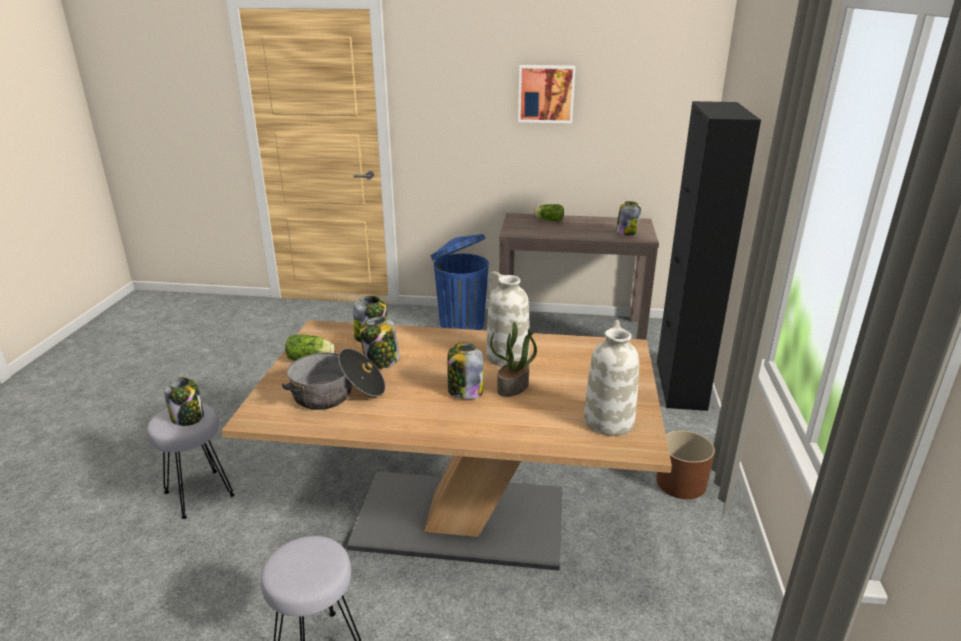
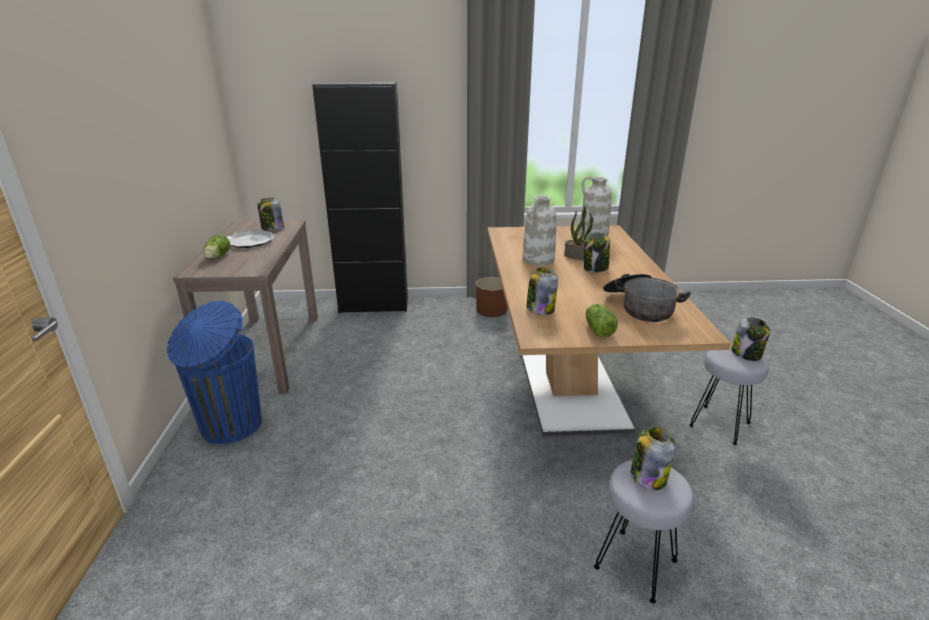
camera: 100 degrees left, 0 degrees up
(381, 362) = (579, 299): jar -> jar (746, 354)
(546, 93) = (151, 113): picture -> none
(587, 227) = (250, 241): none -> plate

